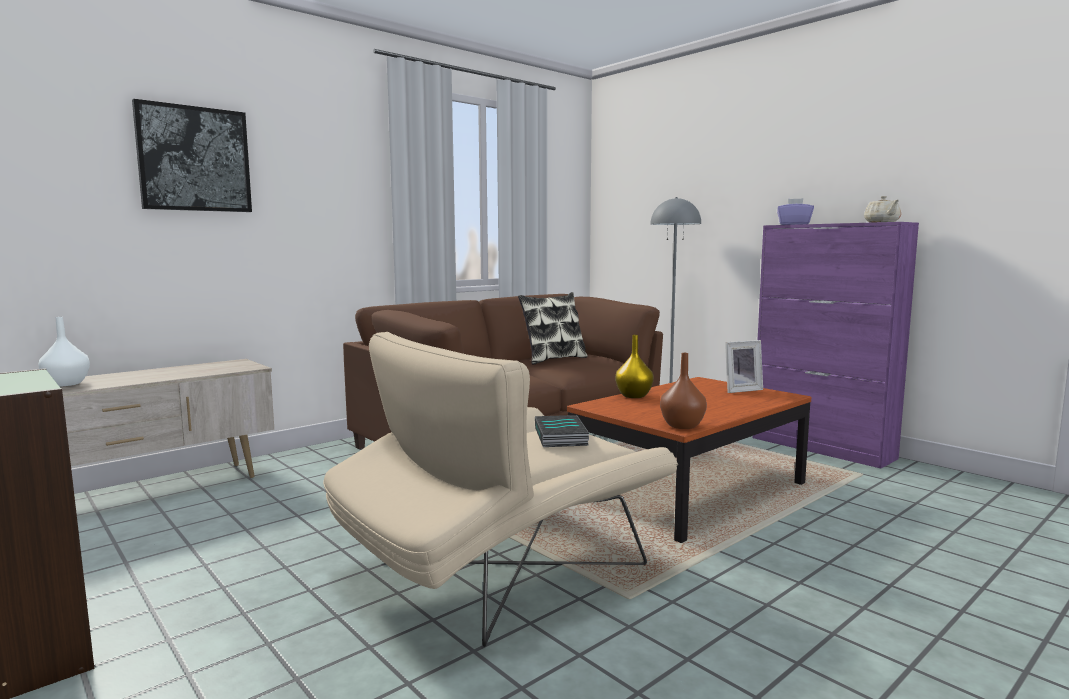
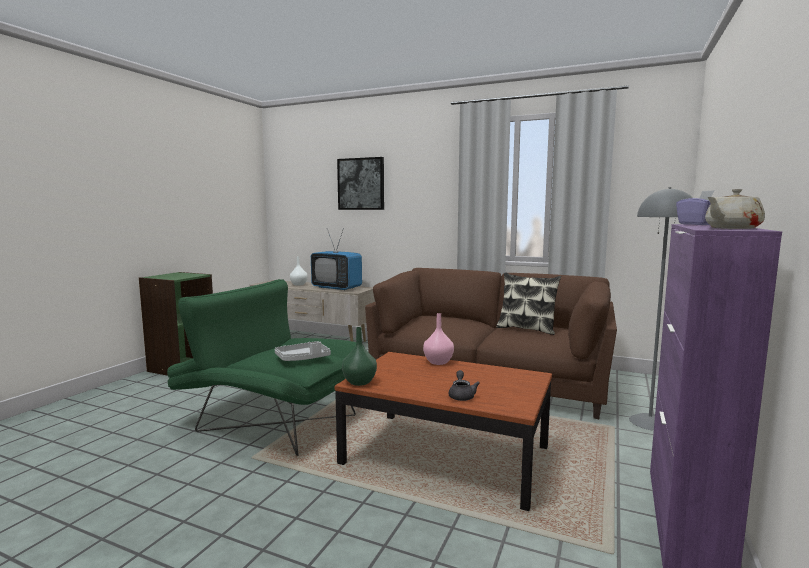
camera: 65 degrees right, 0 degrees up
(188, 371) = (337, 288): none -> television
(497, 573) = (270, 419): beige armchair -> green armchair
(562, 437) = (303, 358): book -> grey tray
(633, 396) = (437, 362): yellow vase -> pink vase
(682, 426) = (359, 382): brown vase -> green vase
(740, 390) = (514, 390): picture frame -> none
(746, 403) = (461, 395): none -> grey teapot

